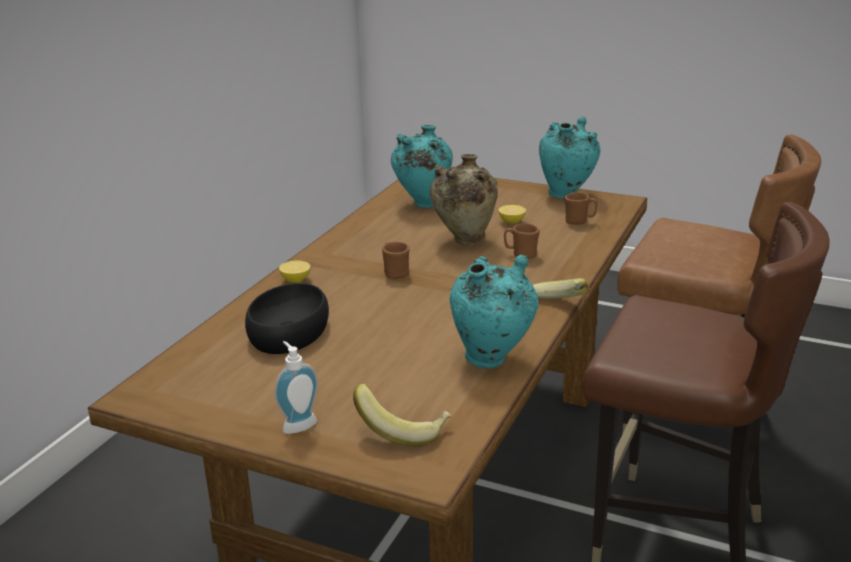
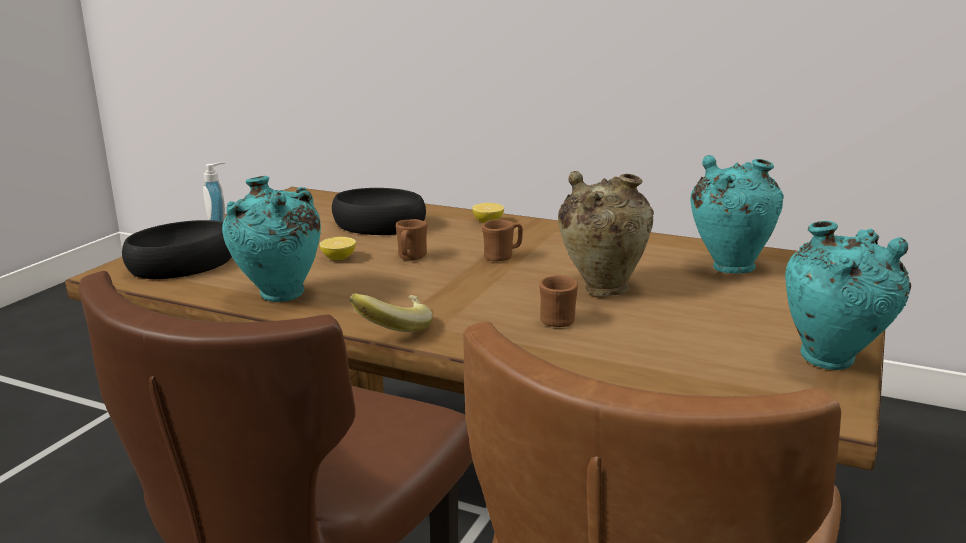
camera: 90 degrees right, 5 degrees down
(403, 431) = (182, 265): banana -> black bowl
(512, 222) = (682, 317): lemon -> lemon (338, 258)
(579, 221) = (701, 366): brown mug -> brown mug (411, 258)

